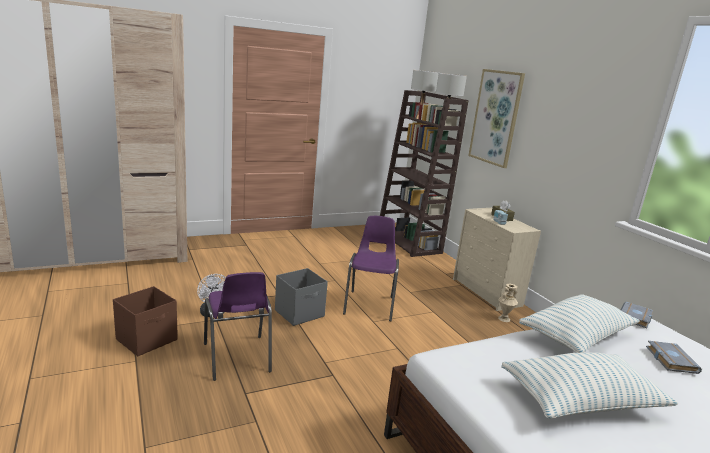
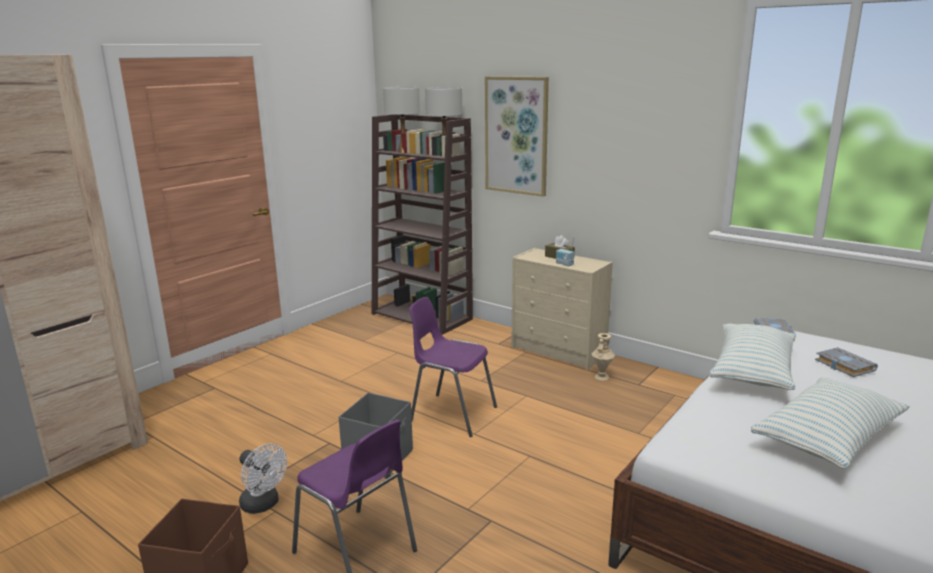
camera: 25 degrees left, 0 degrees up
(370, 305) = (451, 414): purple chair -> purple chair turned 45 degrees counterclockwise

